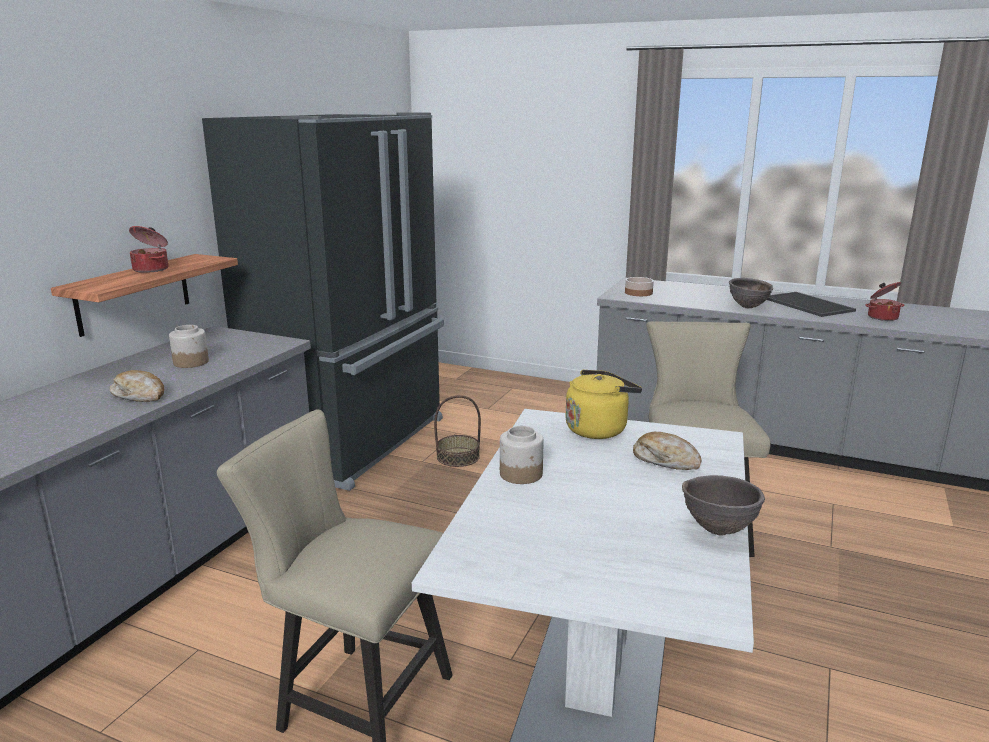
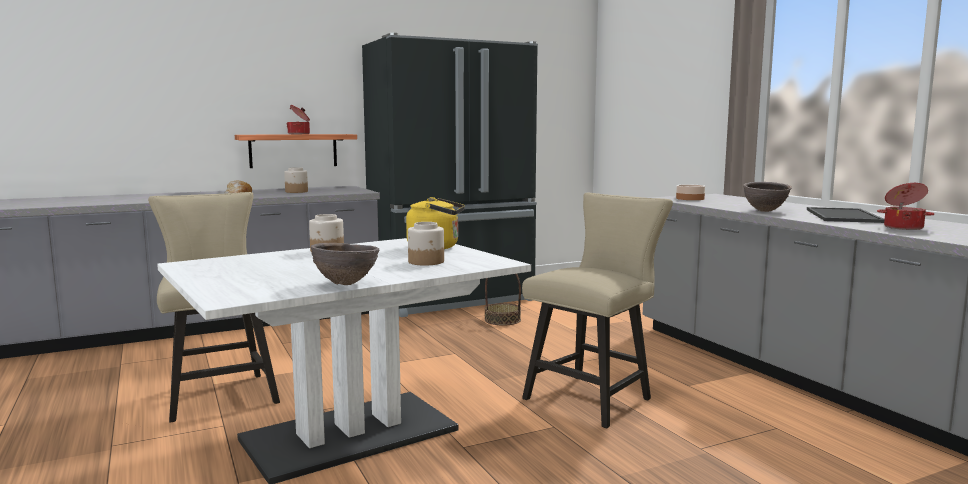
camera: 40 degrees right, 10 degrees down
(665, 460) = (426, 262): bread -> jar

